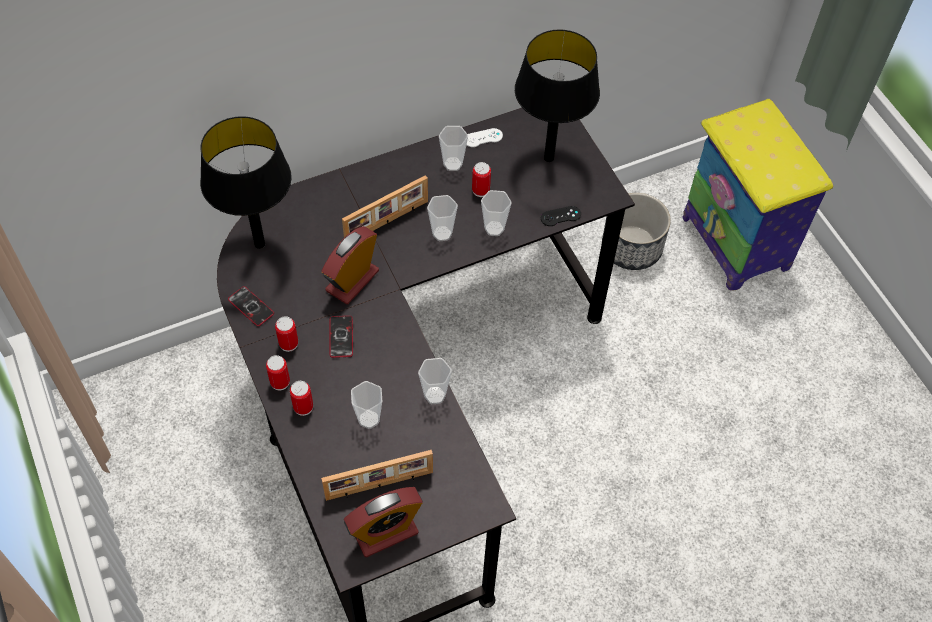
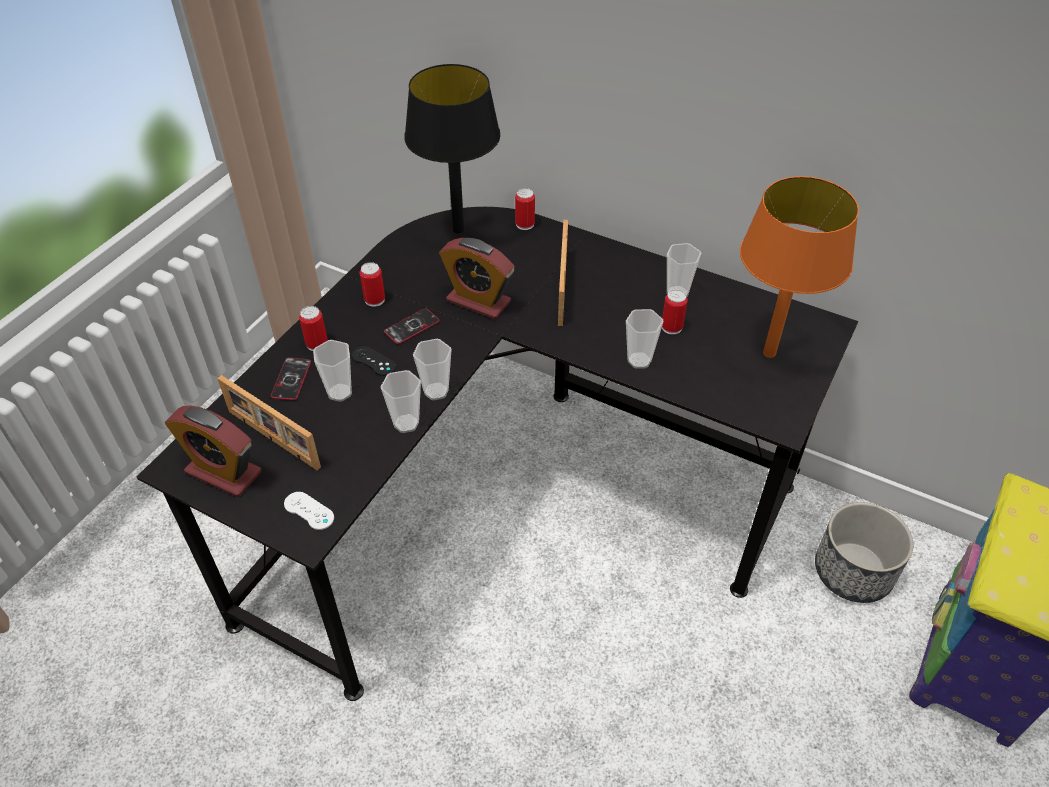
camera: 55 degrees right, 10 degrees down
(251, 307) = (391, 259): phone -> phone (291, 379)
(280, 382) = (330, 316): can -> can (525, 224)
(352, 280) = (478, 301): alarm clock -> alarm clock turned 150 degrees counterclockwise
(387, 222) = (564, 288): picture frame -> picture frame turned 105 degrees counterclockwise
(442, 233) = (592, 329): cup -> cup (436, 391)
(483, 138) = (732, 296): white game controller -> white game controller (309, 511)
(548, 158) = (769, 353): black table lamp -> orange table lamp
(560, 216) = (711, 400): black game controller -> black game controller (373, 361)

